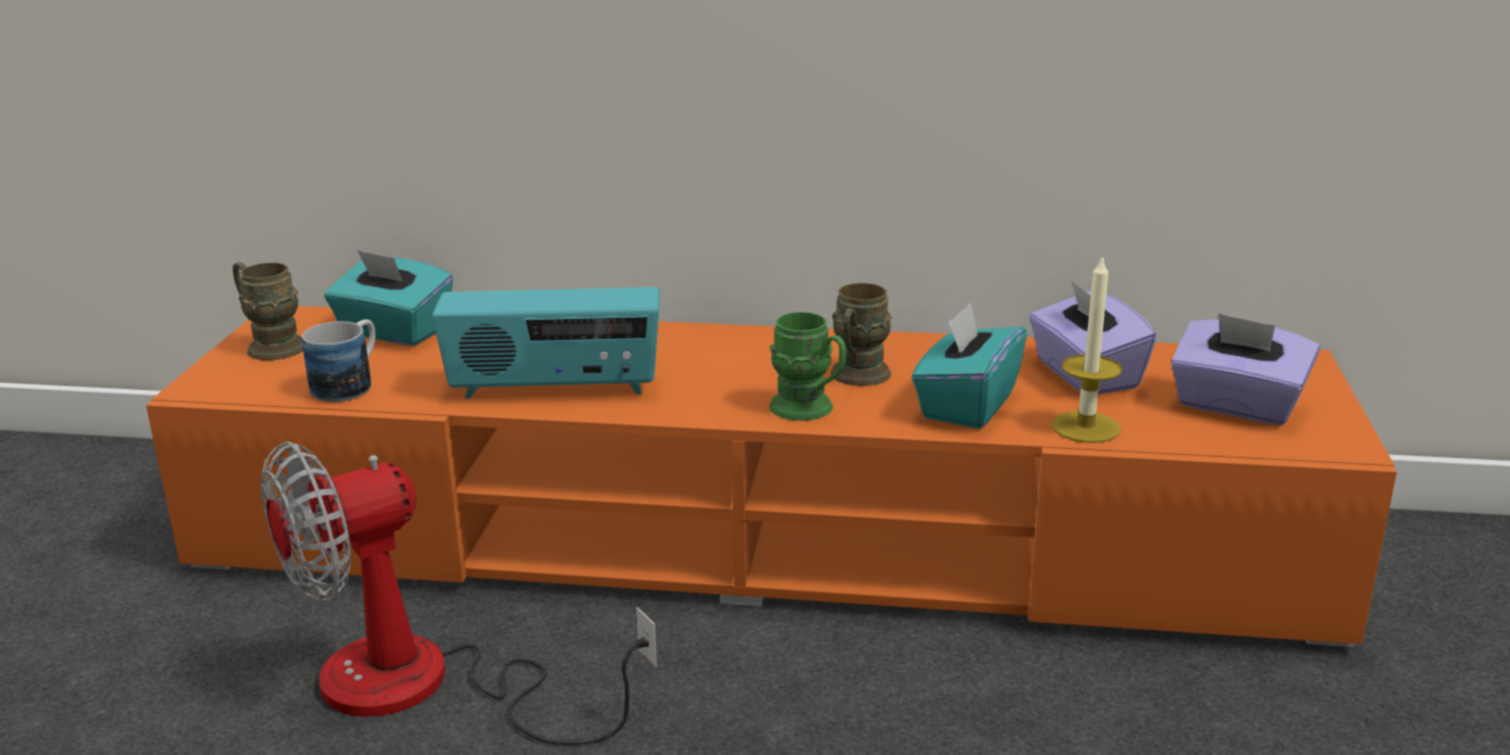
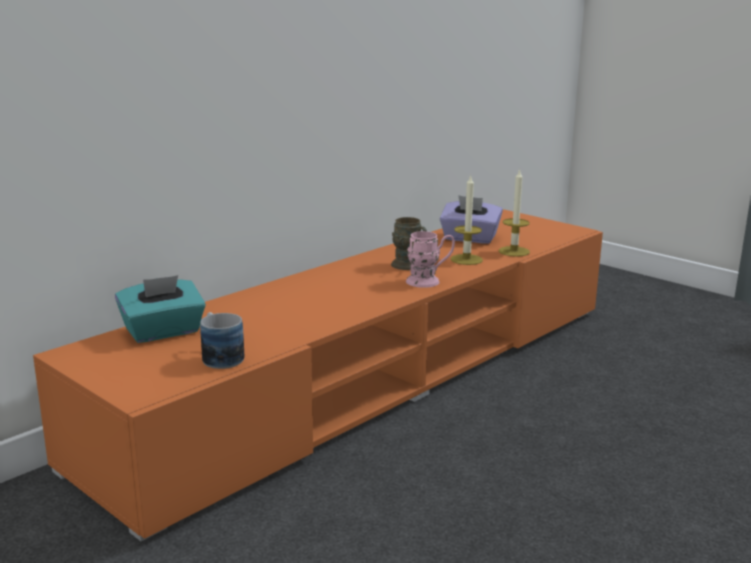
camera: 55 degrees left, 5 degrees down
(270, 345) = (112, 365): brown mug -> none
(426, 687) = (390, 494): fan -> none
(554, 389) = (318, 316): radio -> none
(810, 410) = (429, 281): green mug -> pink mug
(966, 405) = (466, 259): turquoise tissue box -> candle
(1236, 406) = (529, 231): purple tissue box -> none

